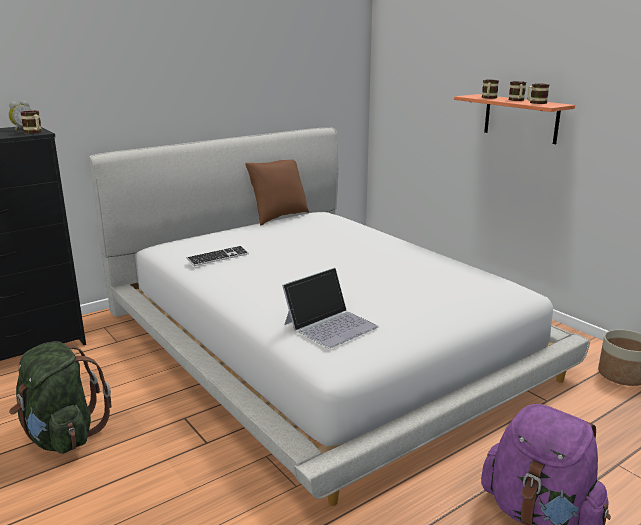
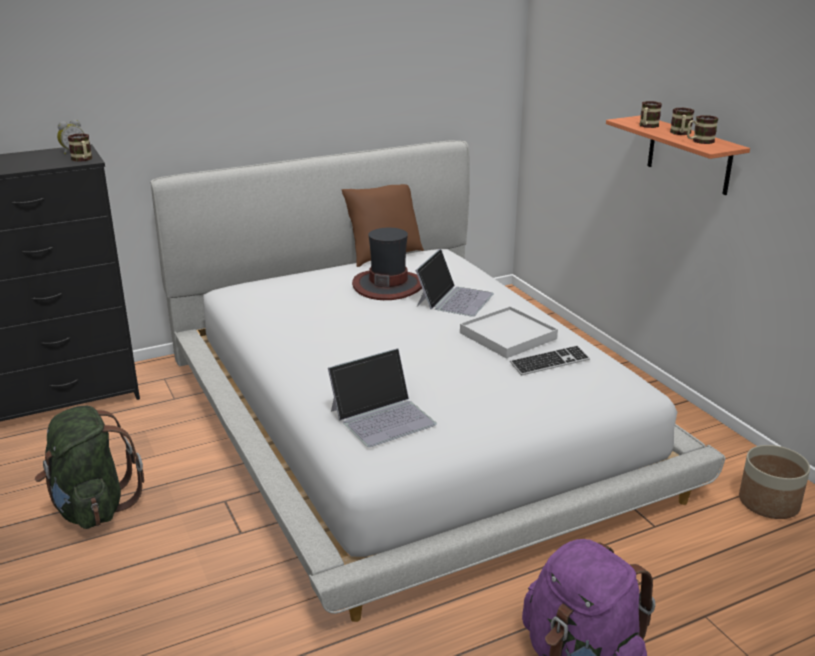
camera: 10 degrees right, 5 degrees up
(218, 257) = (289, 312): keyboard -> keyboard (550, 362)
(292, 235) = (388, 285): none -> hat
(349, 241) = (454, 299): none -> laptop
(404, 262) = (508, 336): none -> white tray

